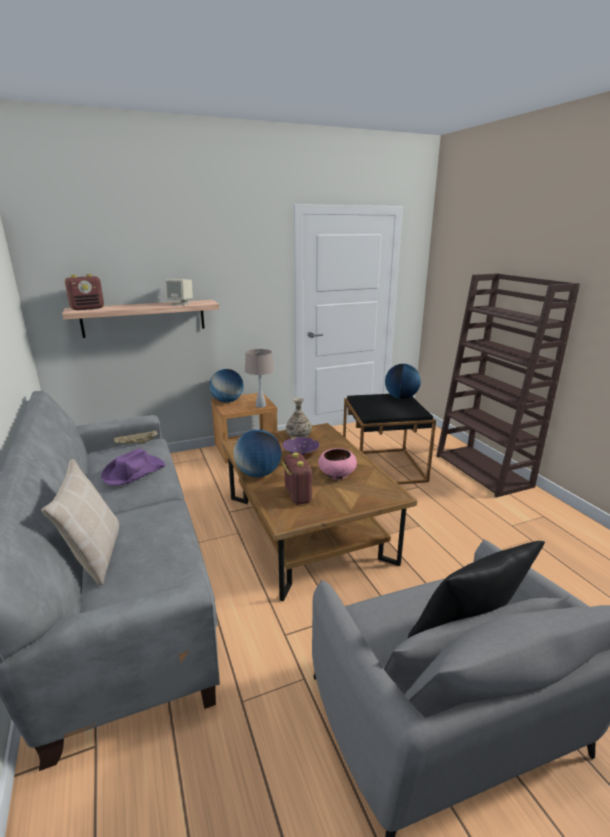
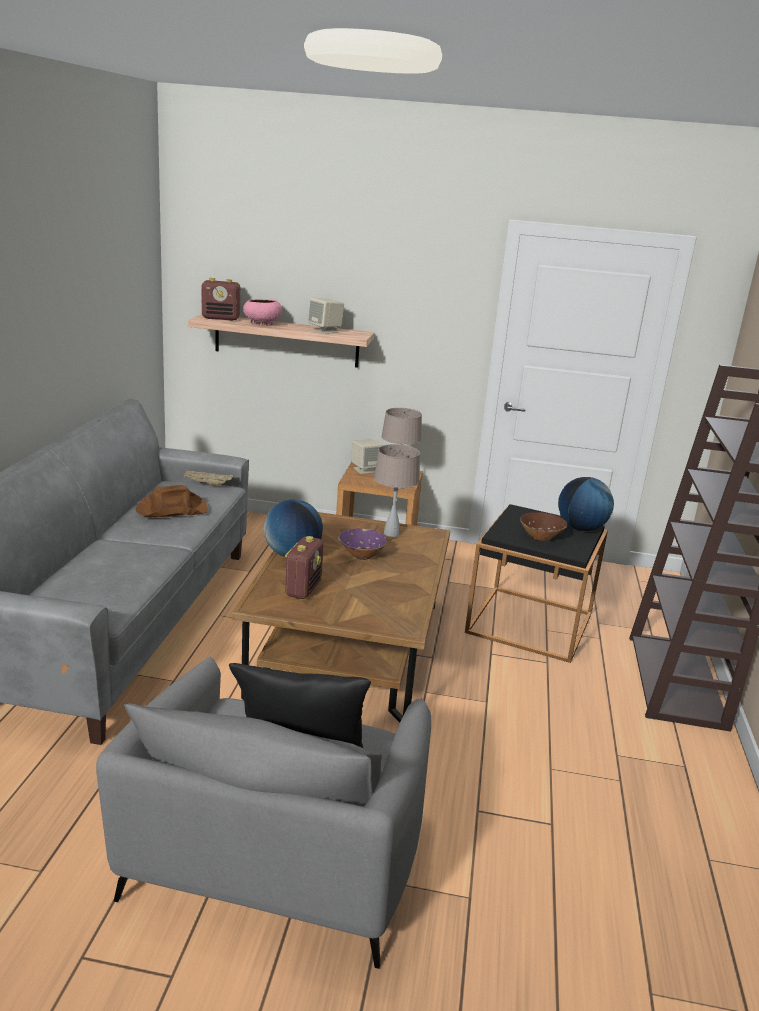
camera: 30 degrees right, 0 degrees up
(94, 555) = (67, 565): beige pillow -> none
(133, 472) = (171, 509): purple hat -> brown hat
(227, 401) = (365, 470): globe -> beige speaker
(298, 436) = (392, 533): vase -> beige table lamp
(336, 474) = (374, 585): pink bowl -> pink bowl (261, 323)
(391, 409) = (540, 537): none -> brown bowl

